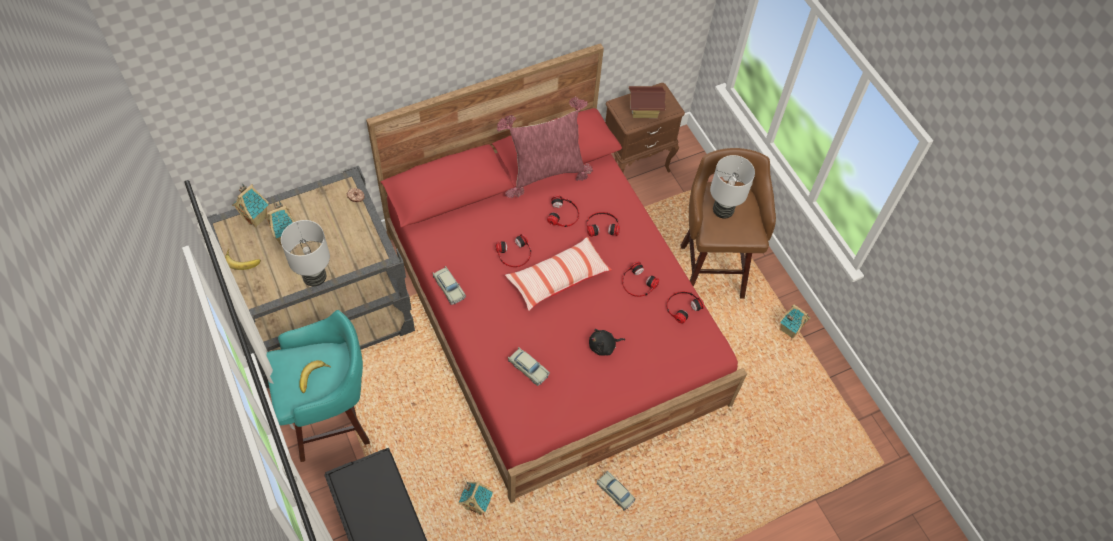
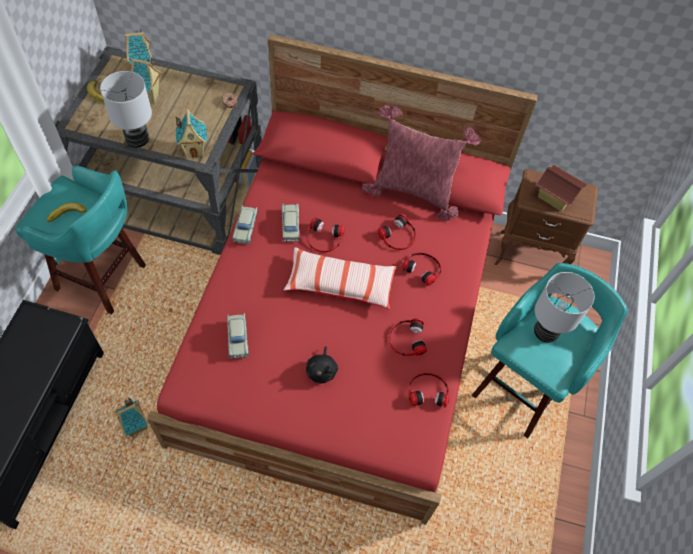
camera: 40 degrees right, 0 degrees up
(603, 346) = (322, 370): black plush toy -> black plush toy turned 105 degrees counterclockwise
(615, 492) = (251, 512): beige toy car -> beige toy car (290, 225)
(712, 268) = (521, 389): brown stool -> turquoise stool
(789, 329) = (547, 500): toy house -> toy house (195, 151)

